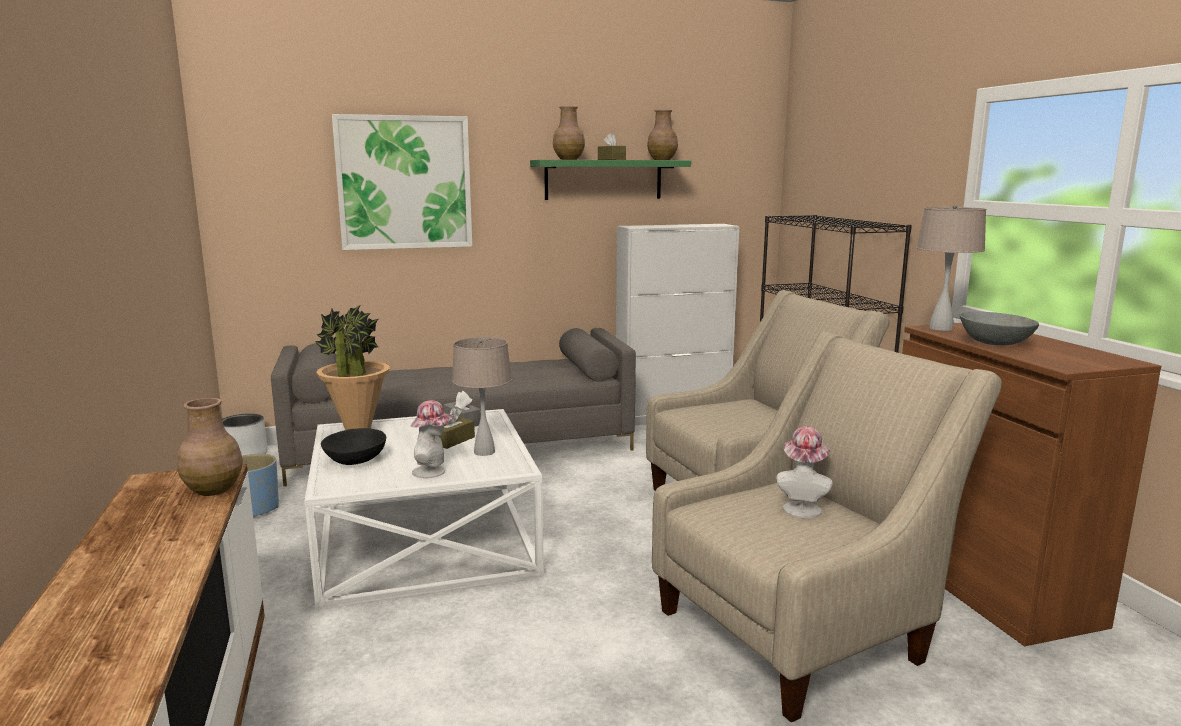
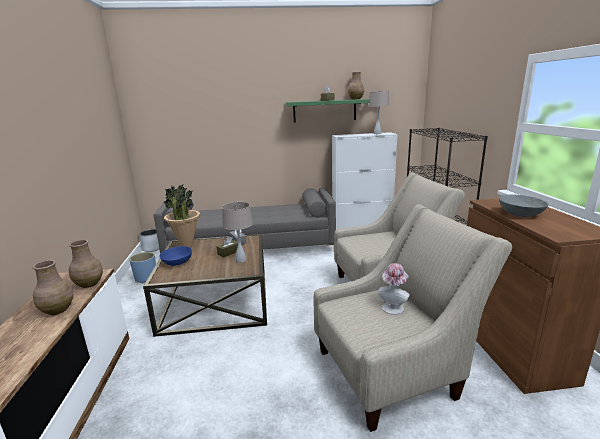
camera: 10 degrees right, 5 degrees up
(355, 460) = (177, 262): black bowl -> blue bowl
(404, 183) = (222, 116): picture -> none
(425, 540) = (217, 300): white coffee table -> brown coffee table
(433, 471) = (211, 271): hat -> none
(568, 159) = (304, 101): brown vase -> brown vase (58, 310)
(940, 328) = (491, 202): beige table lamp -> beige table lamp (377, 133)

